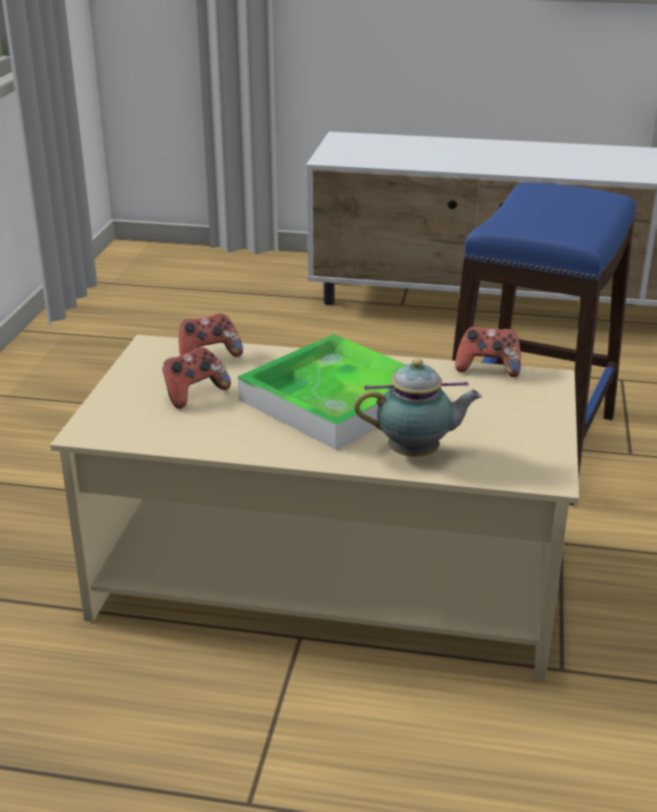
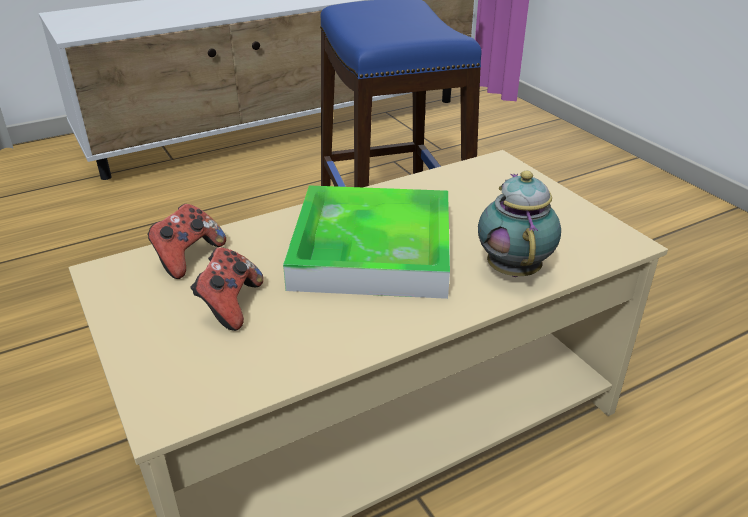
camera: 40 degrees left, 5 degrees up
(417, 453) = (513, 268): teapot -> teapot turned 45 degrees counterclockwise
(488, 368) = (446, 171): game controller -> none

